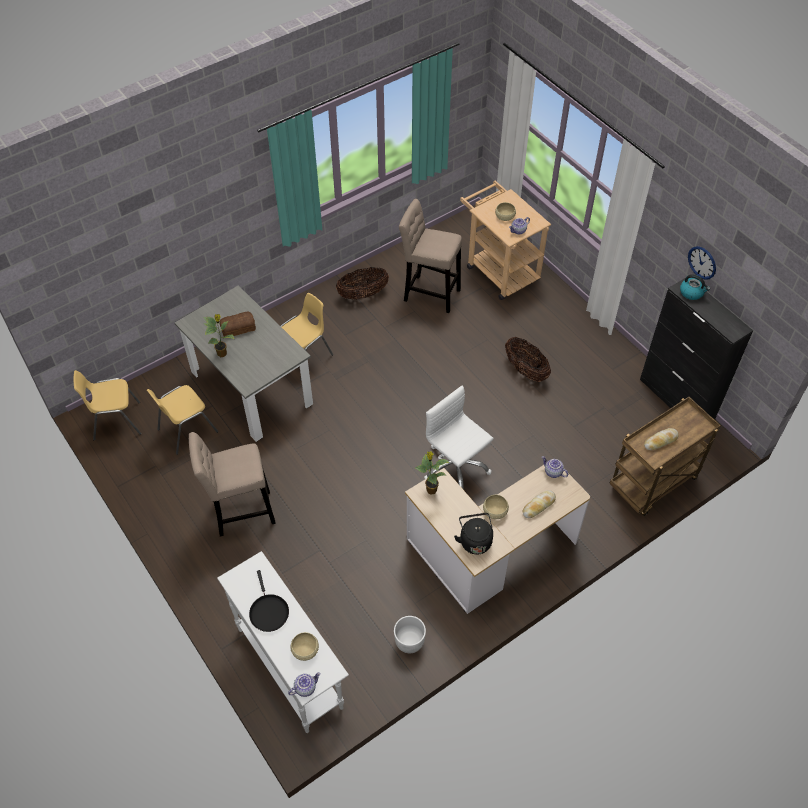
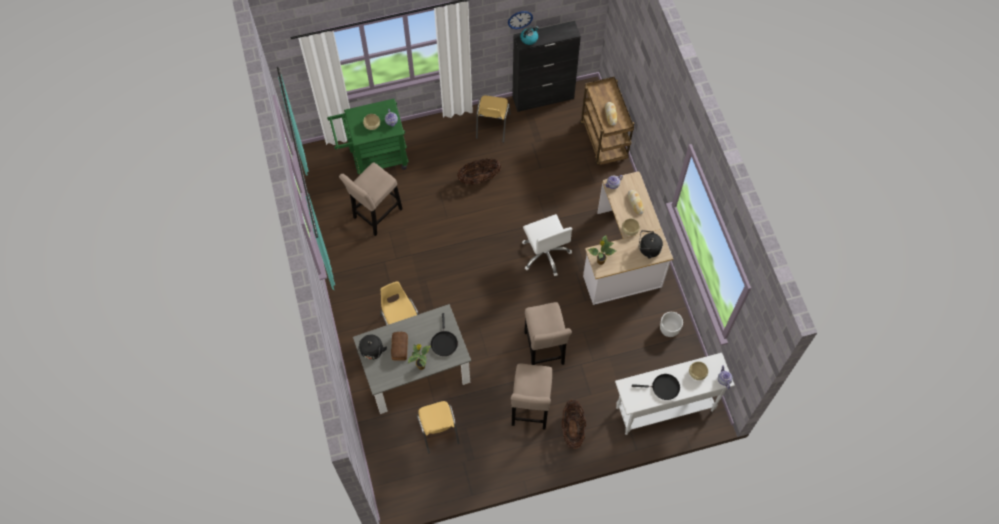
camera: 70 degrees left, 10 degrees up
(116, 421) = (406, 484): yellow chair -> yellow chair (492, 126)
(225, 306) = (372, 352): none -> black kettle
(259, 365) = (444, 342): none -> black frying pan
(323, 504) = (544, 351): none -> beige stool
(363, 294) = (354, 262): basket -> basket (572, 429)
(455, 467) = (545, 254): white office chair -> white office chair turned 90 degrees counterclockwise
(498, 269) = (374, 159): beige cart -> green cart

